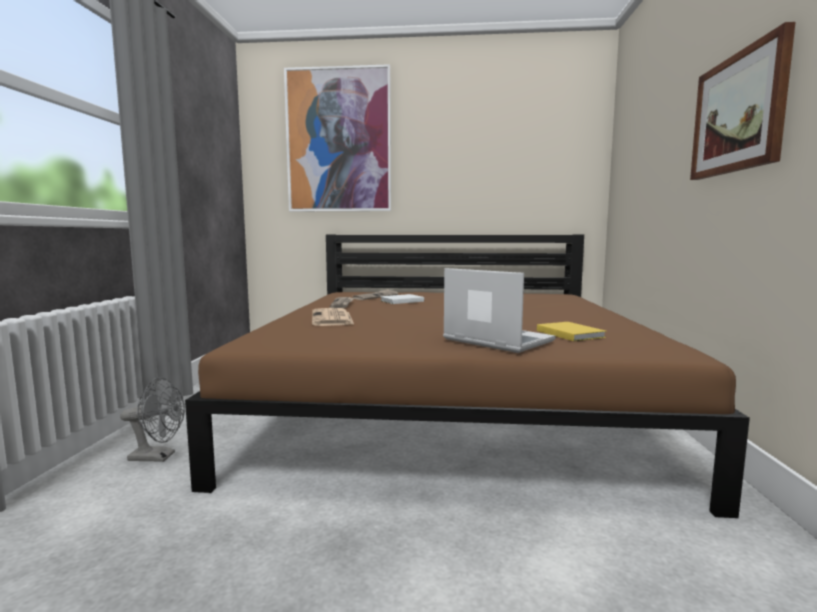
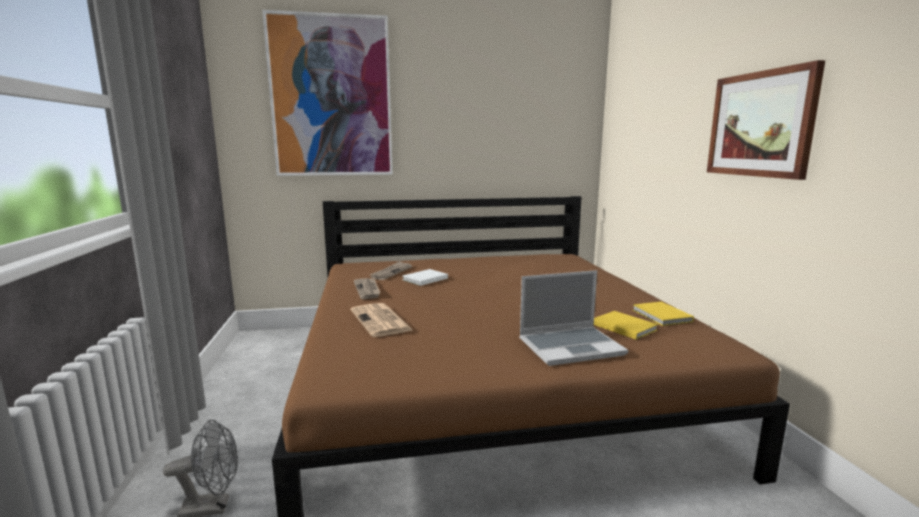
camera: 15 degrees left, 5 degrees up
(495, 340) = (571, 346): laptop -> laptop turned 135 degrees clockwise
(622, 330) = (662, 316): none -> yellow book

